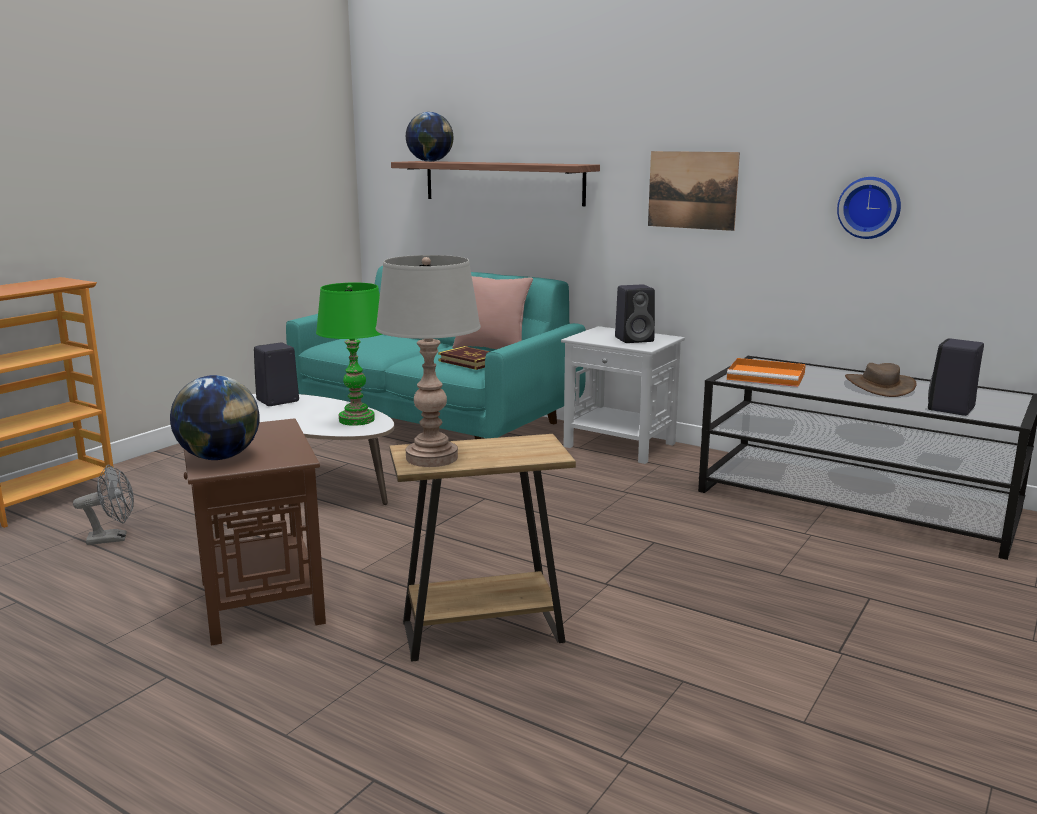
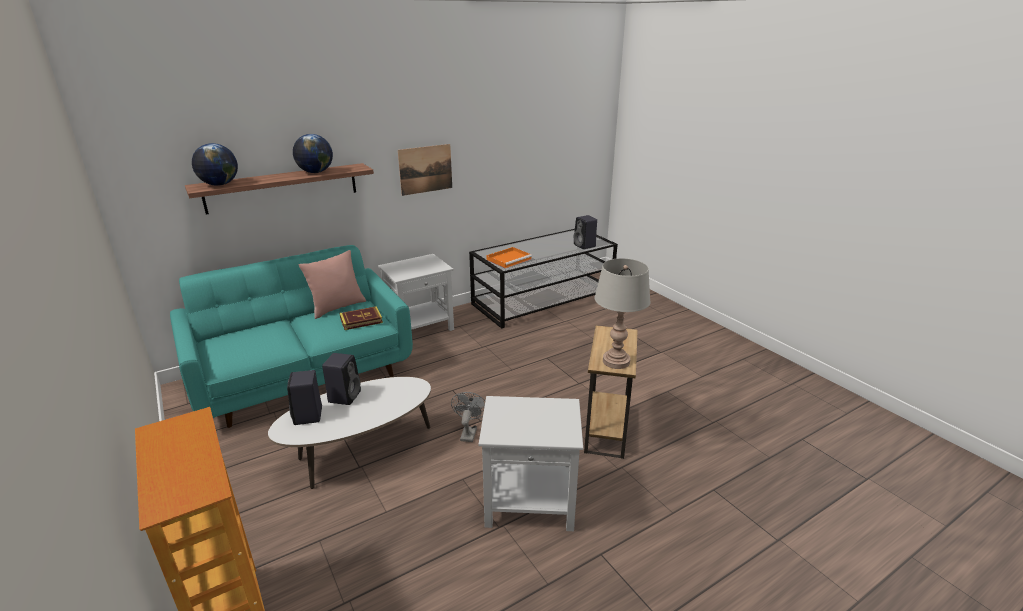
camera: 65 degrees left, 10 degrees up
(114, 538) = (372, 573): grey fan -> grey fan (469, 432)
(219, 457) = (549, 432): globe -> globe (315, 172)
(261, 602) = (531, 503): brown side table -> white side table
(356, 420) = (395, 389): green table lamp -> none
(635, 339) = (423, 265): black speaker -> black speaker (345, 396)
(869, 207) = (513, 163): wall clock -> none
(879, 386) = (545, 245): brown hat -> none

